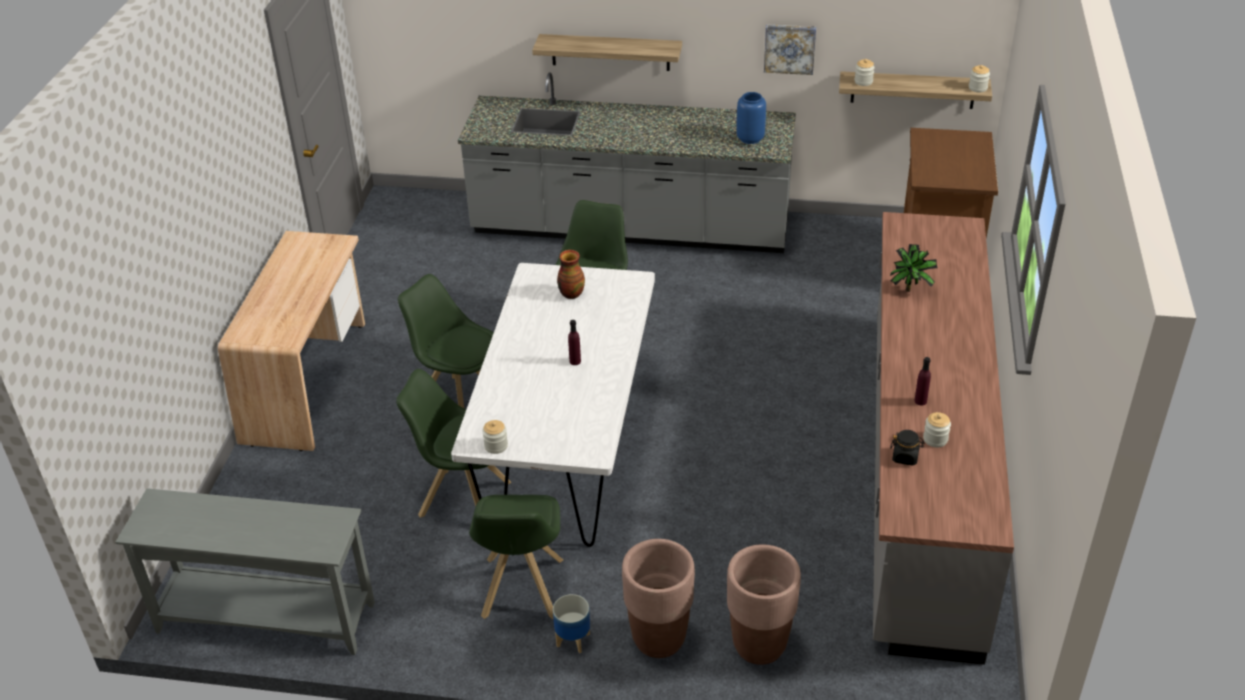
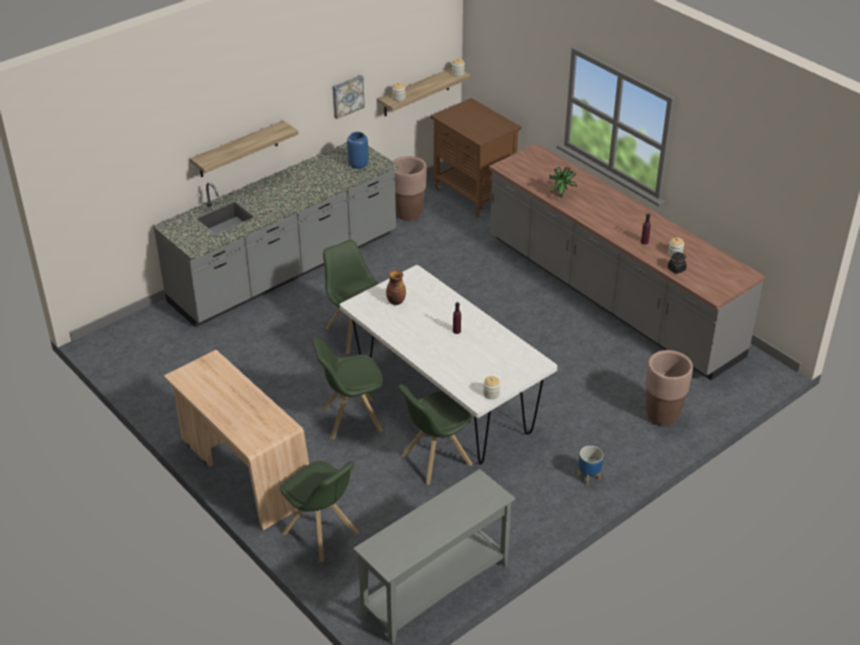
camera: 50 degrees left, 0 degrees up
(521, 588) = (531, 475): green chair -> green chair (321, 533)
(659, 639) = (621, 446): brown planter -> brown planter (408, 214)

